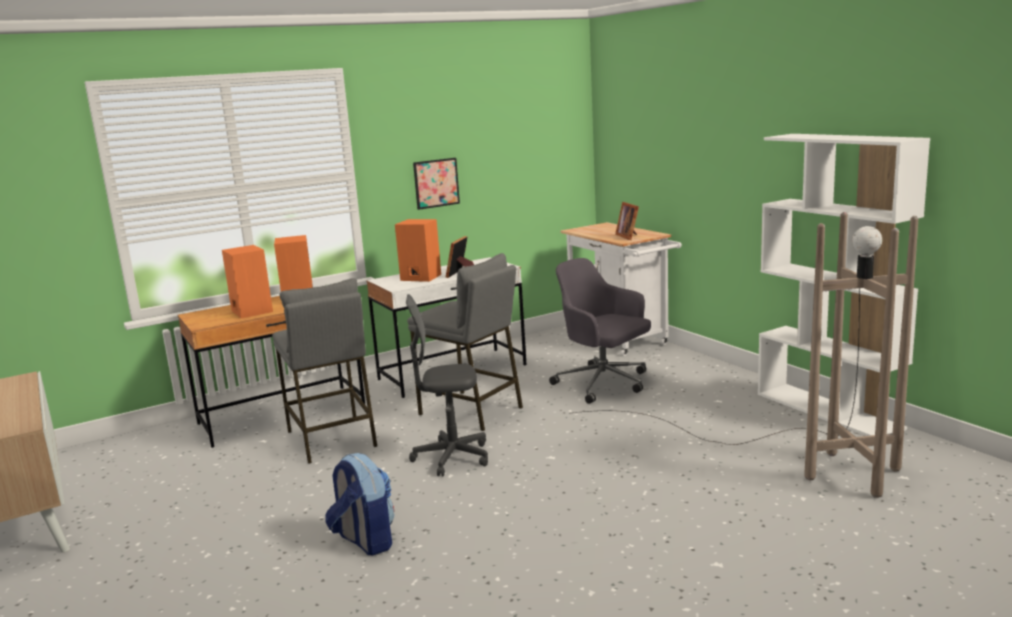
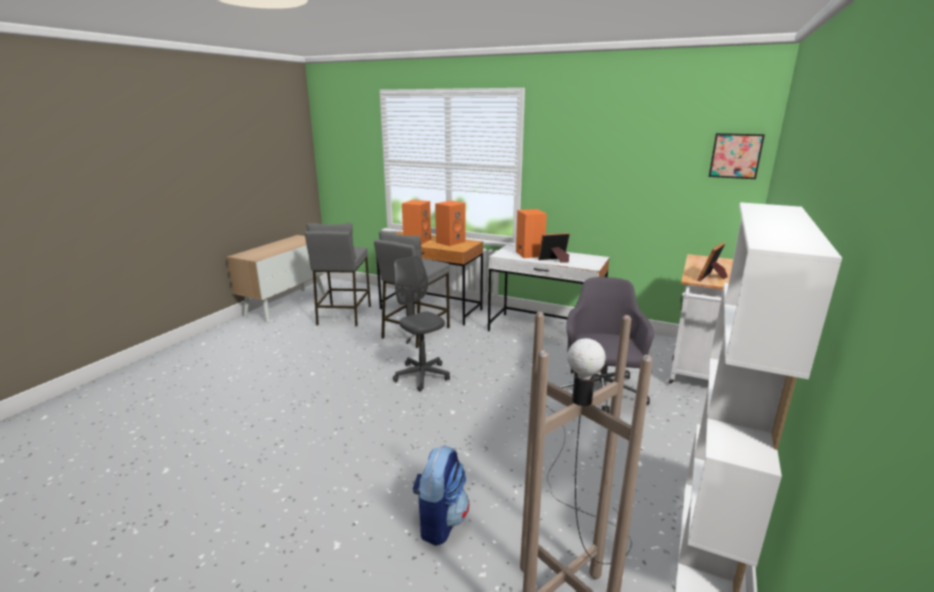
camera: 55 degrees right, 5 degrees up
(364, 541) = (306, 386): backpack -> backpack (440, 521)
(436, 183) = (585, 187): picture -> picture (735, 156)
(471, 411) = (493, 358): grey stool -> grey stool (343, 315)

